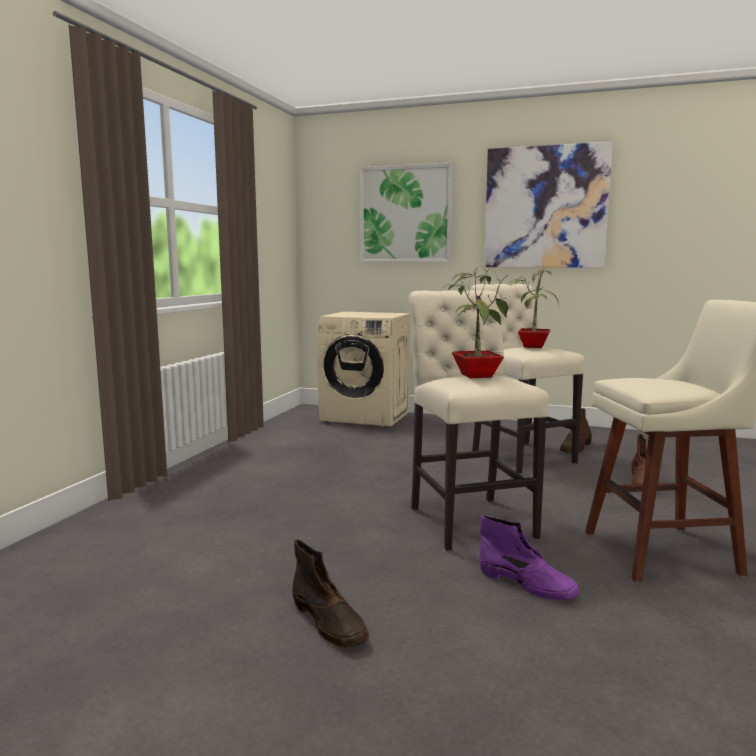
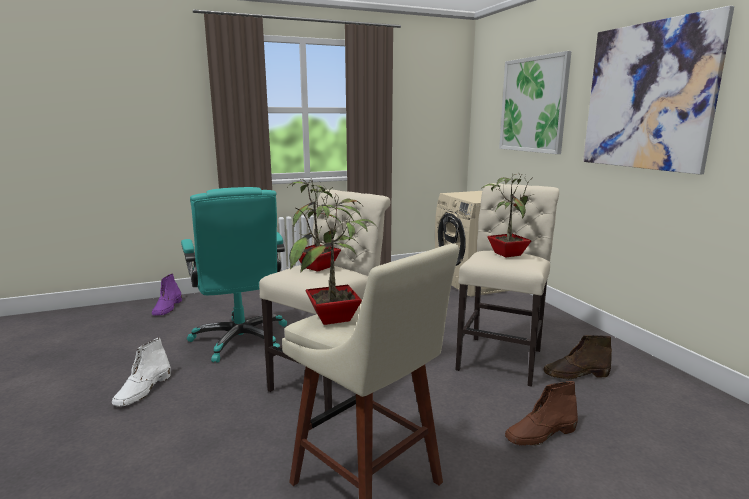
camera: 50 degrees right, 5 degrees up
(284, 533) = (241, 338): none -> turquoise office chair
(329, 622) = (143, 390): brown boot -> white boot
(527, 584) = (243, 436): purple boot -> purple boot (167, 308)
(656, 387) = (334, 319): none -> potted plant

